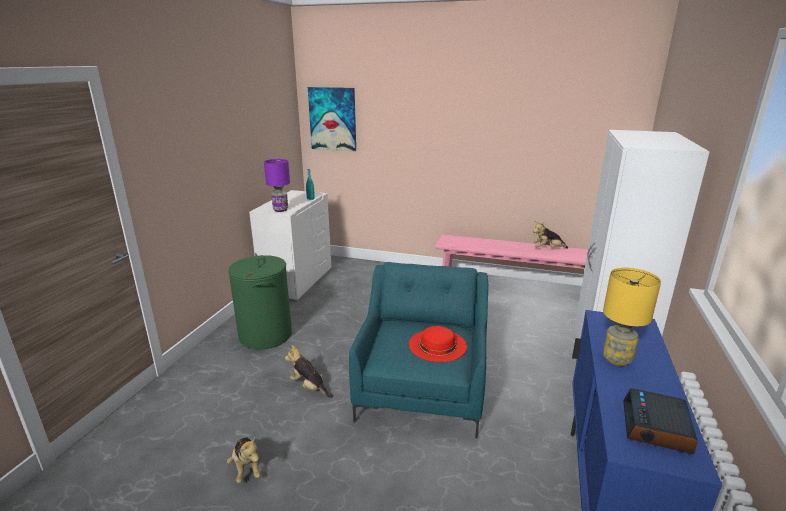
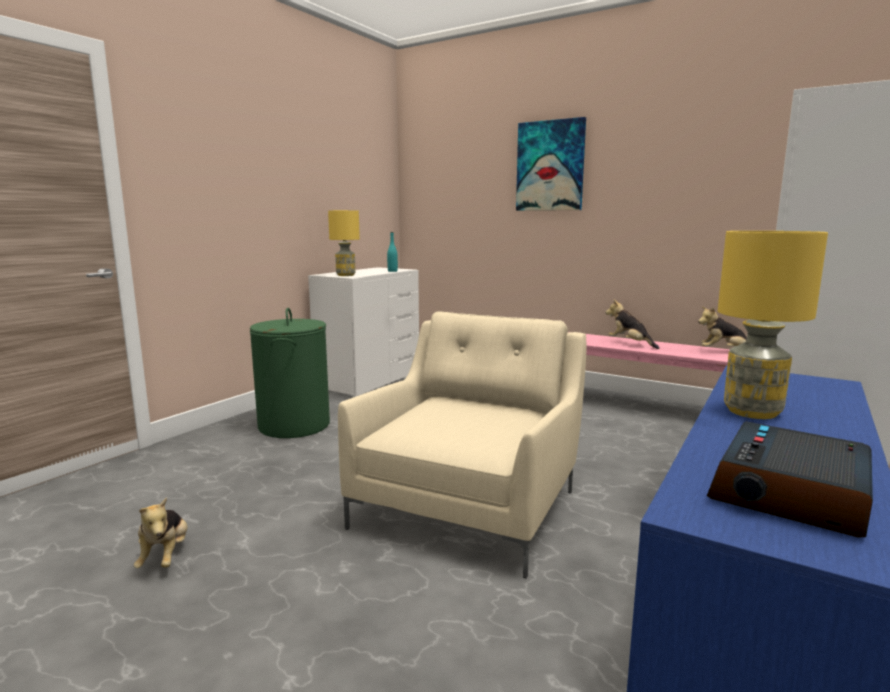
camera: 15 degrees right, 10 degrees down
(280, 210) = (346, 275): purple table lamp -> yellow table lamp
(309, 387) = (311, 482): plush toy -> plush toy (630, 344)
(333, 119) = (436, 181): picture -> picture (550, 166)
(422, 389) = (470, 505): turquoise armchair -> beige armchair
(437, 345) = (485, 424): red hat -> none

